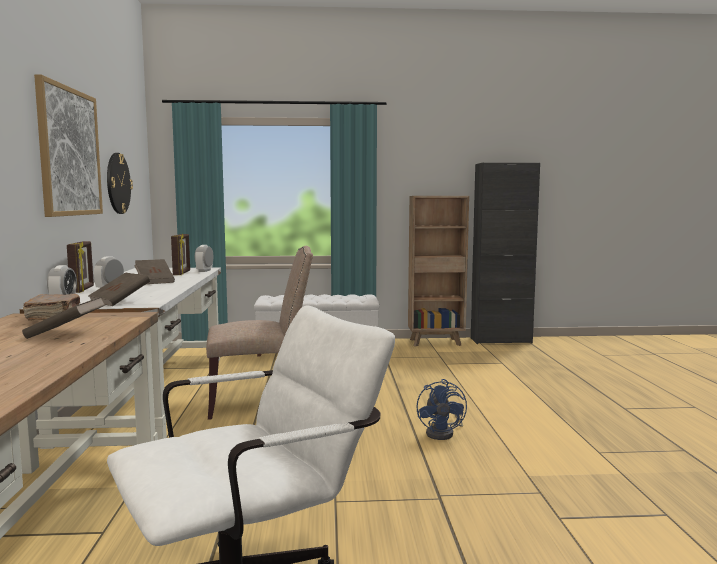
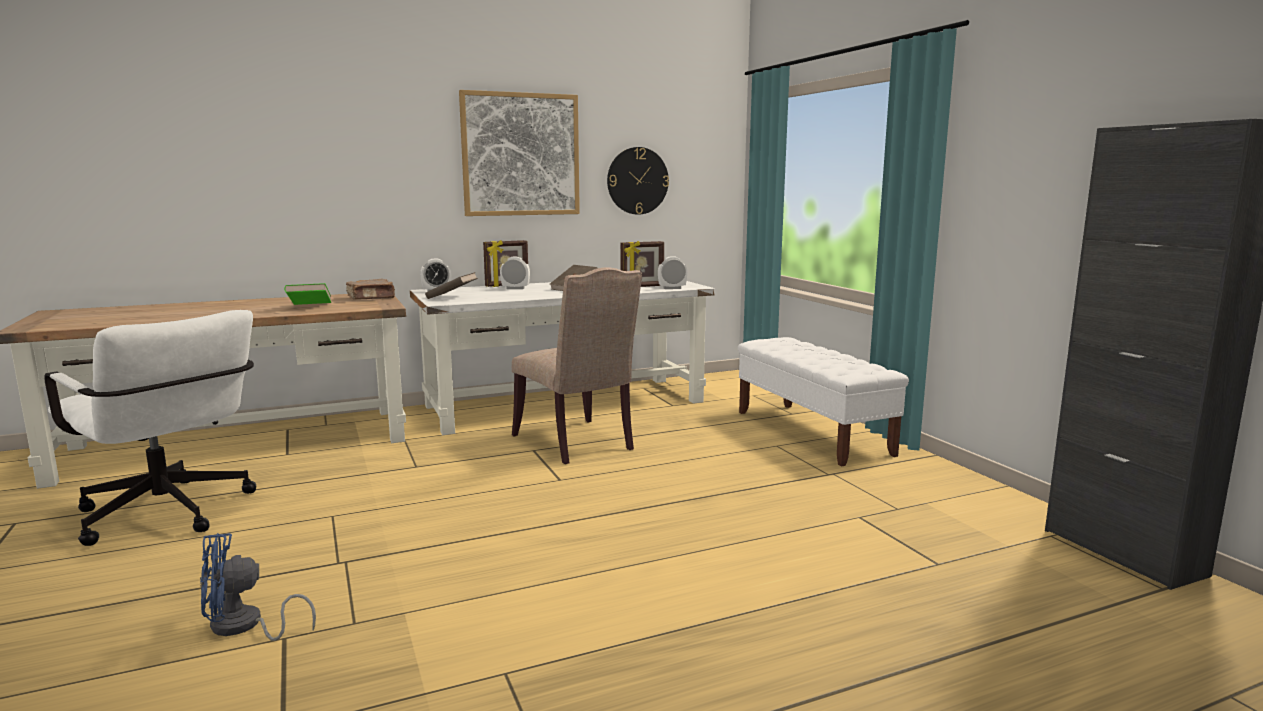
camera: 70 degrees right, 5 degrees up
(66, 334) = (309, 307): brown book -> green book
(436, 342) = (988, 496): brown bookcase -> none
(443, 433) = (530, 546): blue fan -> blue fan (244, 627)

